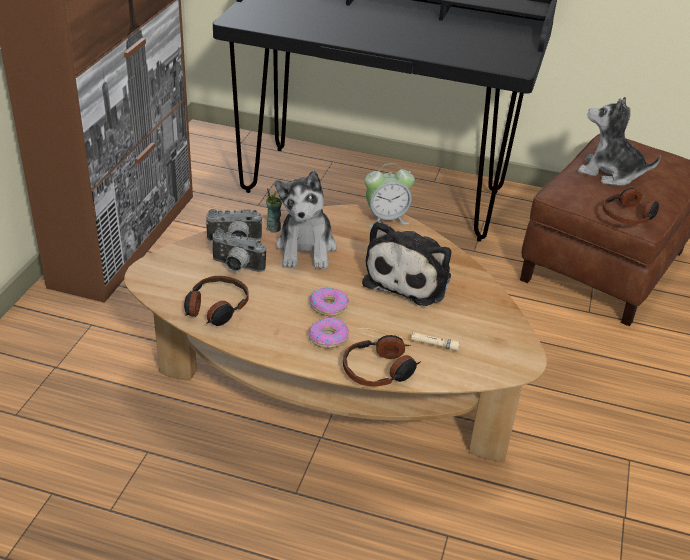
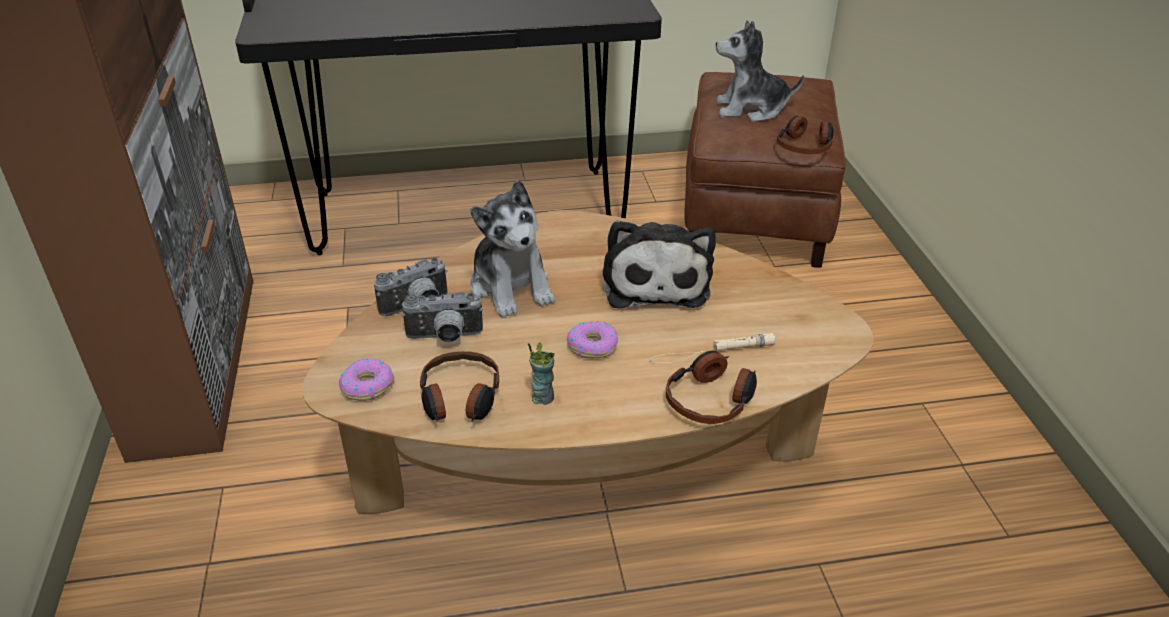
camera: 25 degrees left, 0 degrees up
(273, 228) = (453, 275): cup -> cup (542, 397)
(328, 337) = (623, 383): donut -> donut (367, 385)
(386, 218) = (573, 223): alarm clock -> none

